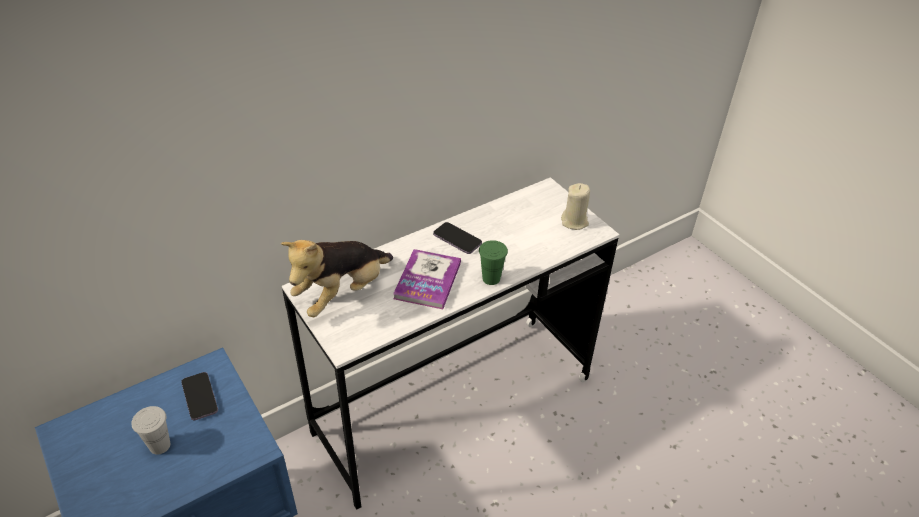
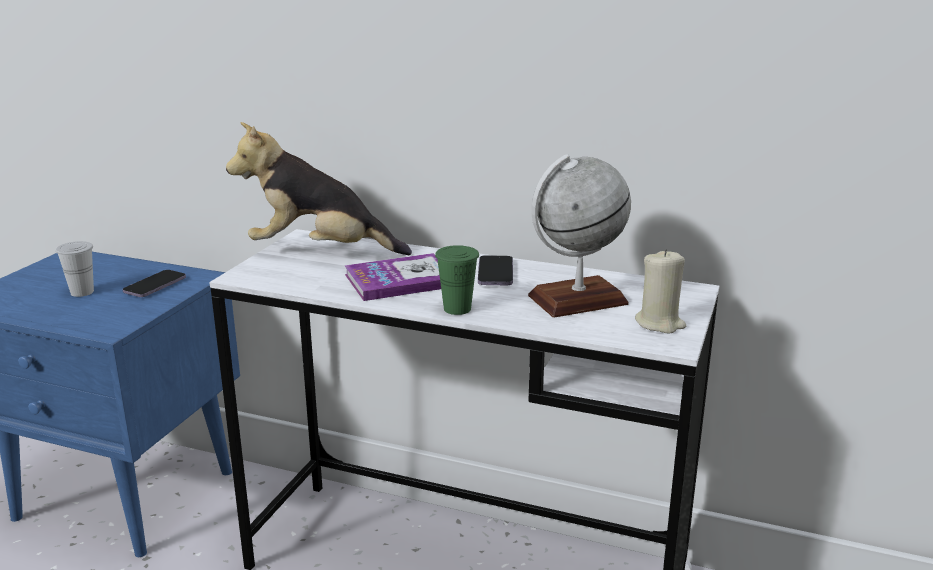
camera: 55 degrees right, 20 degrees down
(522, 231) = (577, 300): none -> globe

